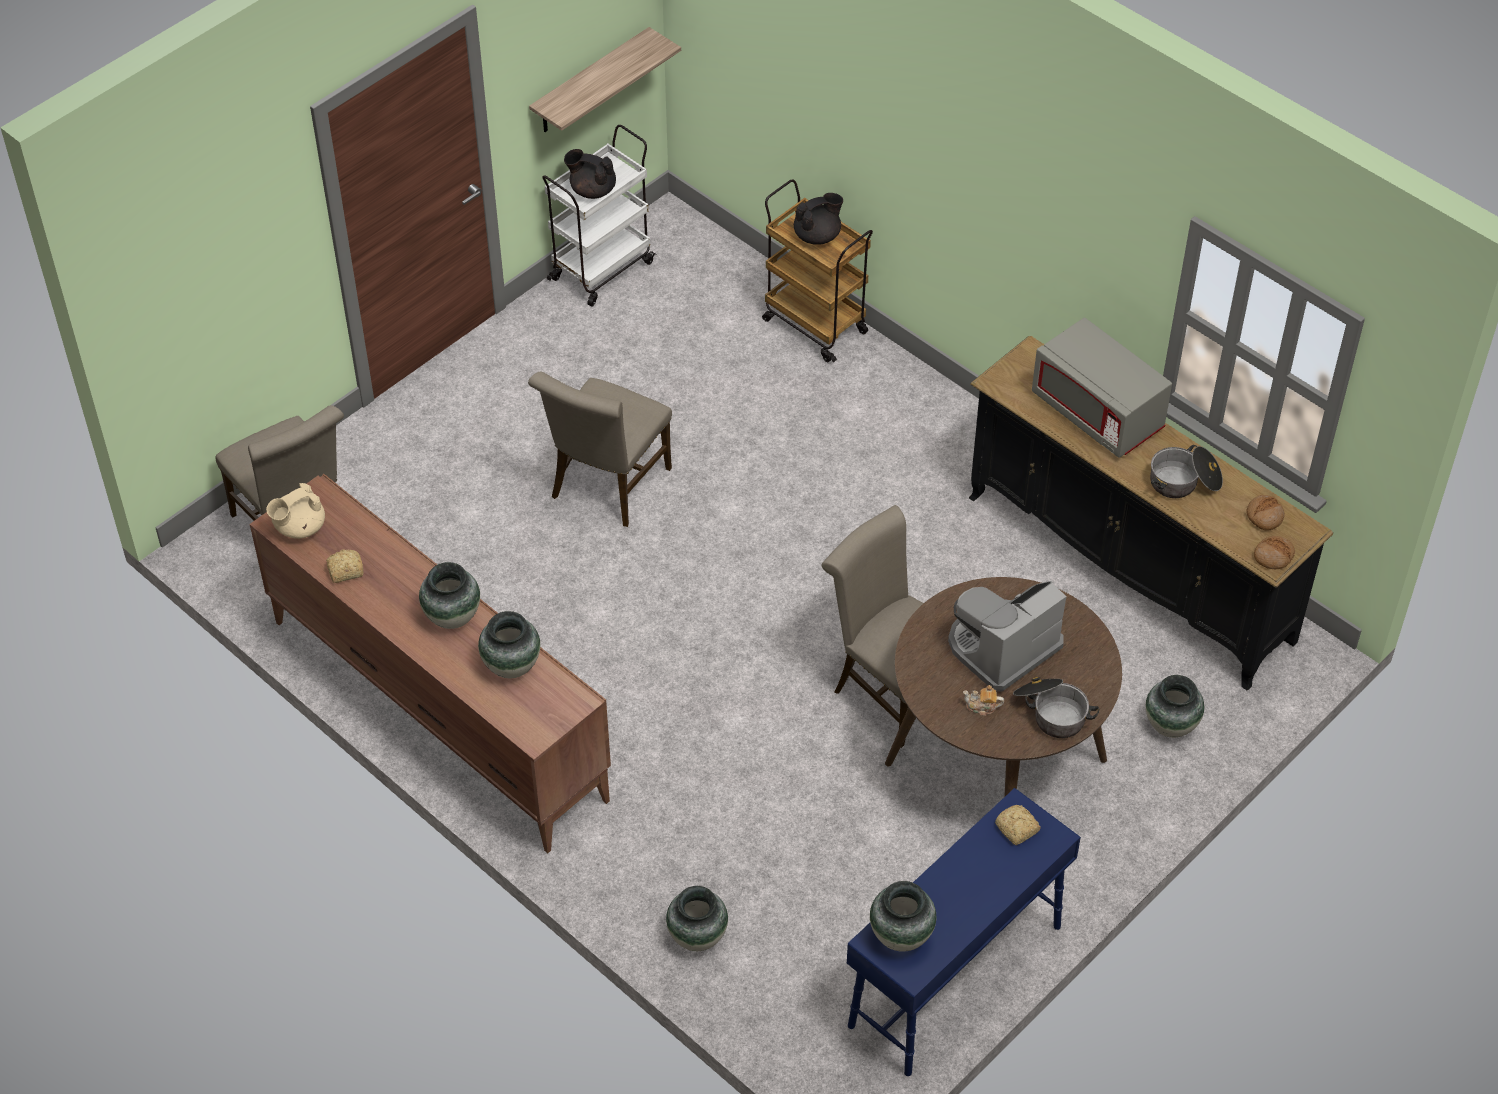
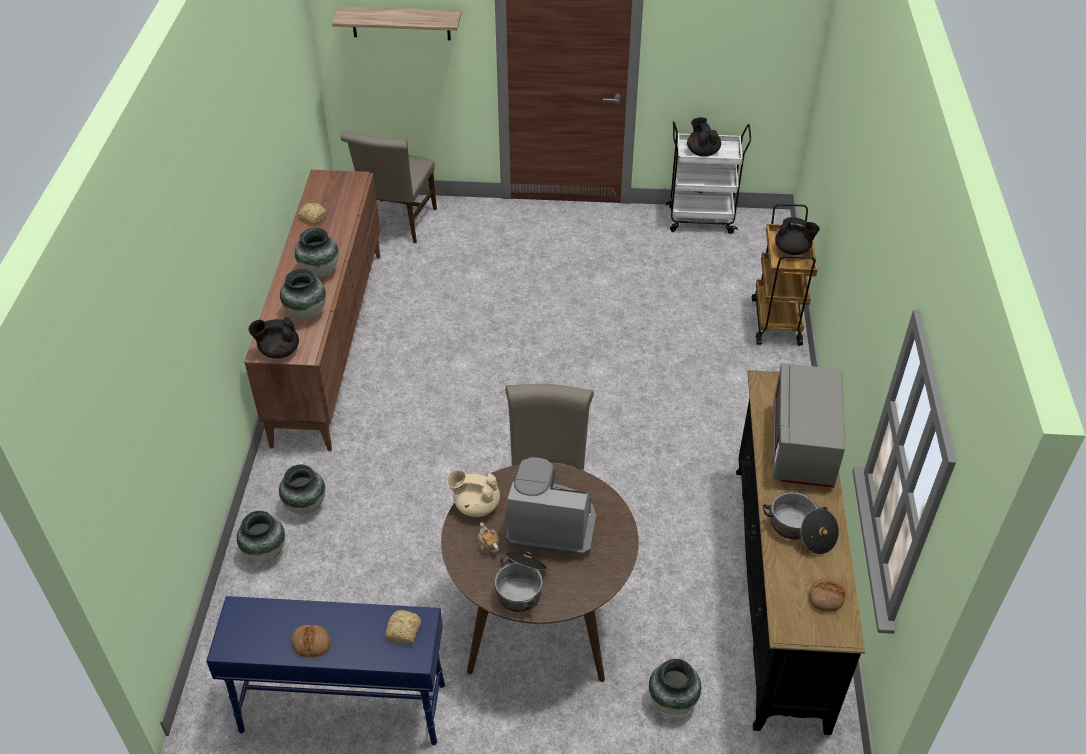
camera: 50 degrees right, 5 degrees down
(299, 528) = (326, 186): beige teapot -> beige teapot (476, 505)
(547, 721) = (278, 351): none -> black teapot
(590, 82) = (738, 80): shelf -> shelf (401, 23)
(607, 487) = (553, 313): beige chair -> none
(901, 935) = (254, 621): vase -> vase (306, 505)
(1273, 556) = (795, 626): bread -> bread (311, 643)

